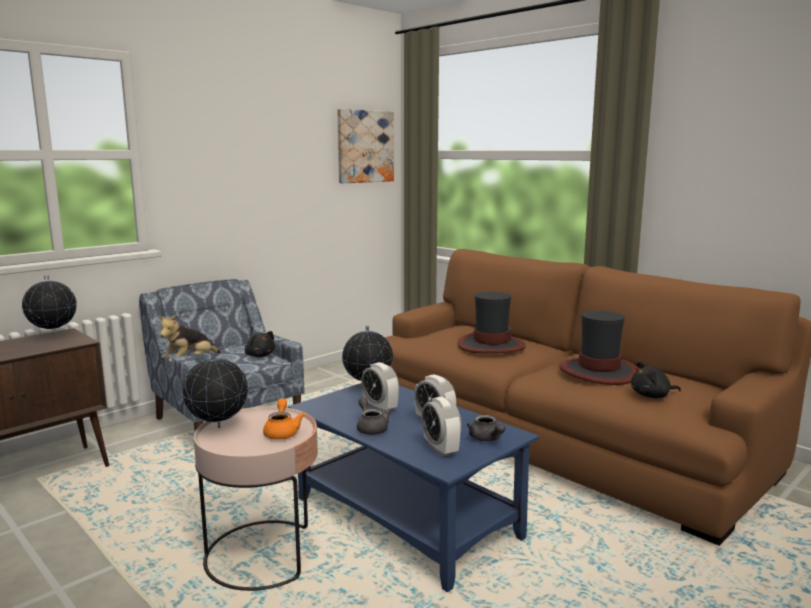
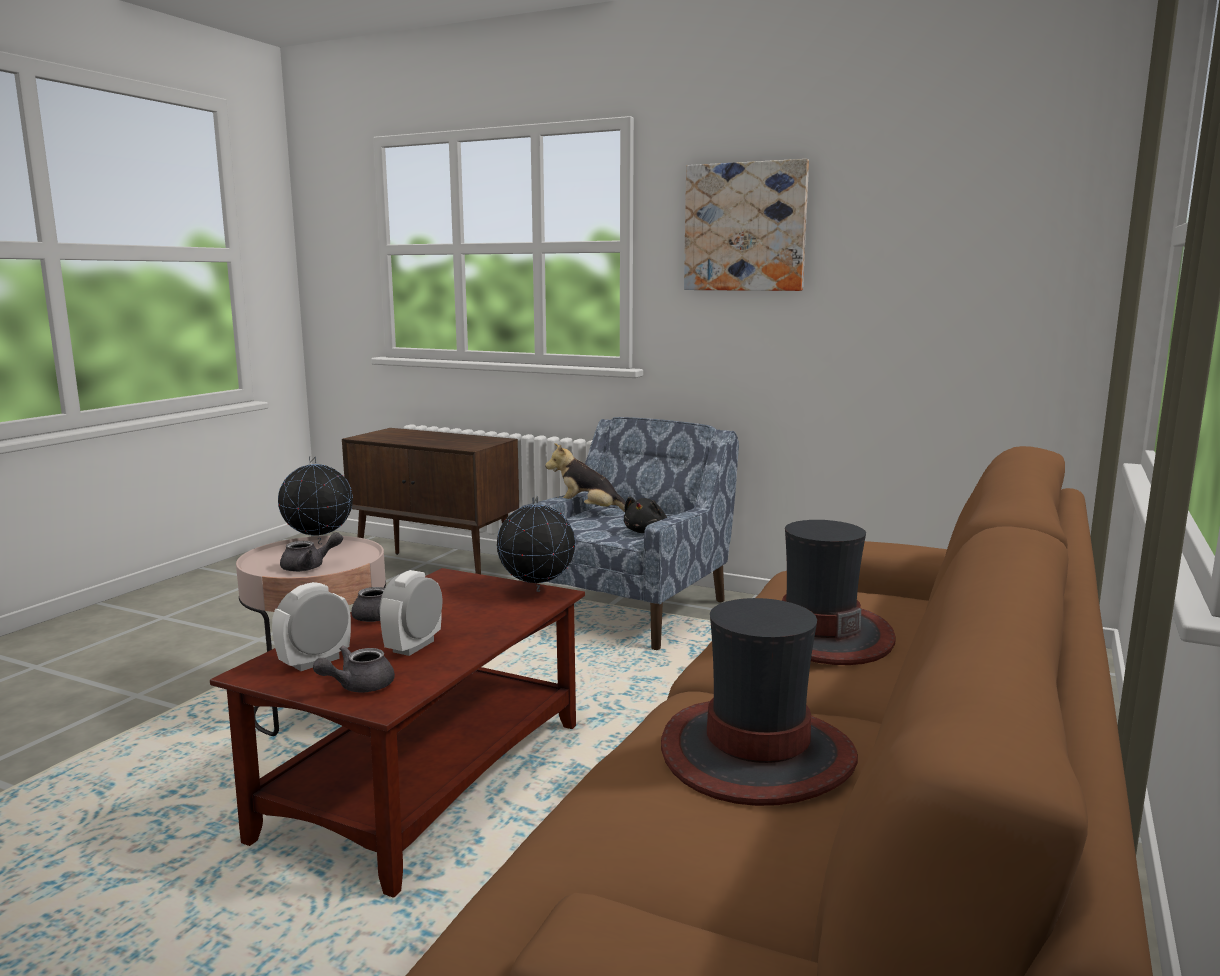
camera: 70 degrees right, 0 degrees up
(53, 334) = (488, 439): globe -> none
(282, 432) = (309, 567): orange teapot -> grey teapot
(365, 146) = (1050, 226): picture -> picture (745, 227)
(380, 408) = (457, 609): alarm clock -> none
(408, 519) = (427, 781): blue coffee table -> brown coffee table
(652, 396) = (636, 830): black plush toy -> none

